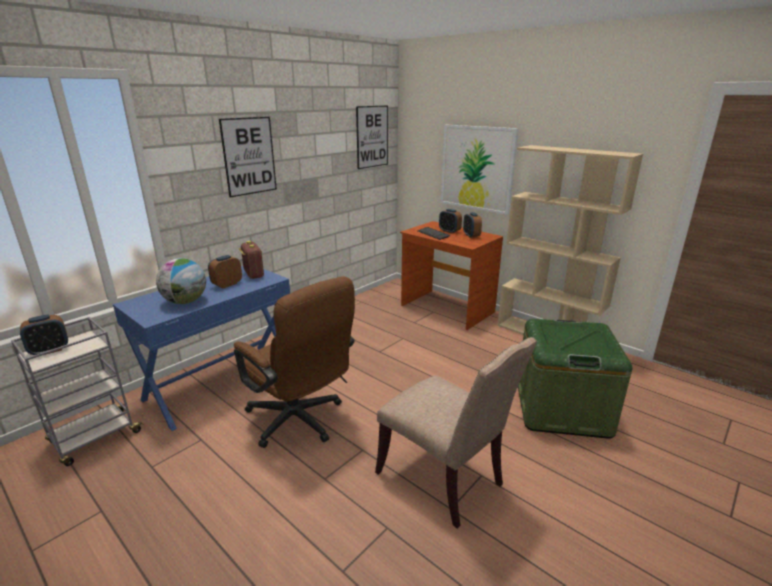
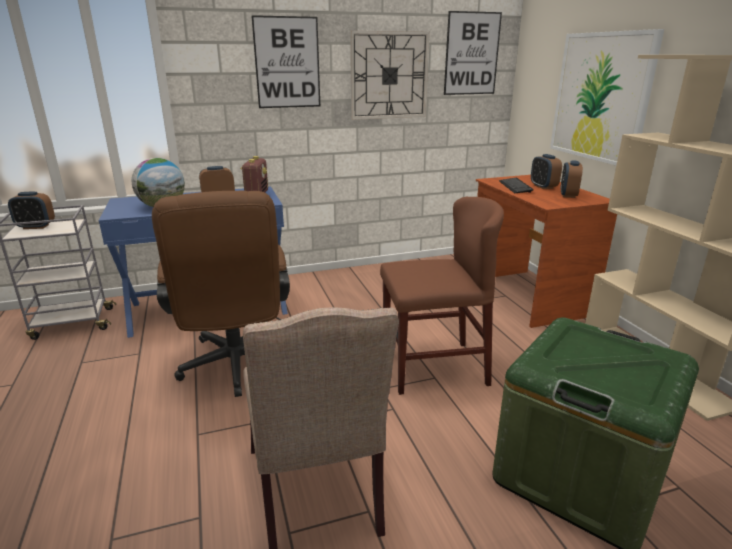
camera: 30 degrees right, 0 degrees up
(322, 159) = (389, 75): none -> wall clock
(435, 374) = (433, 367): none -> brown chair

